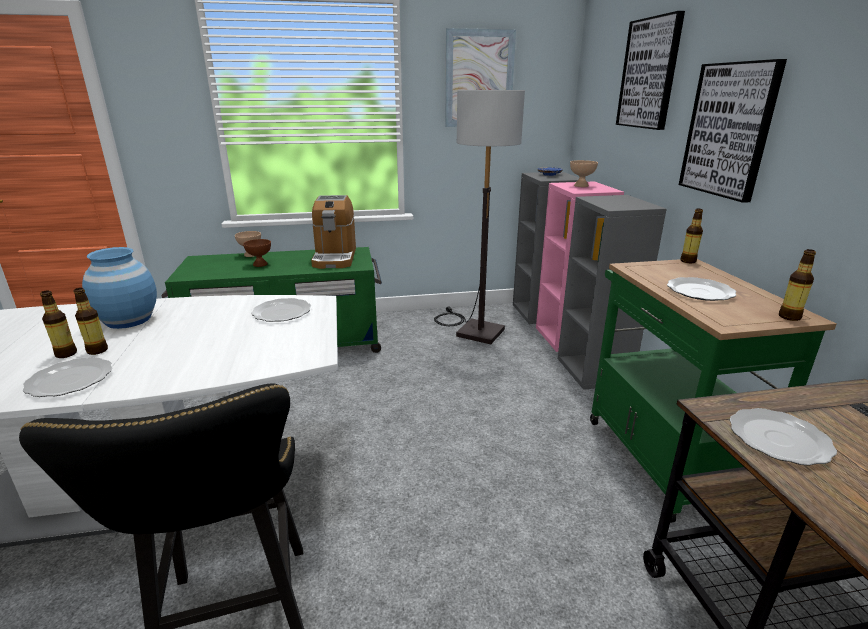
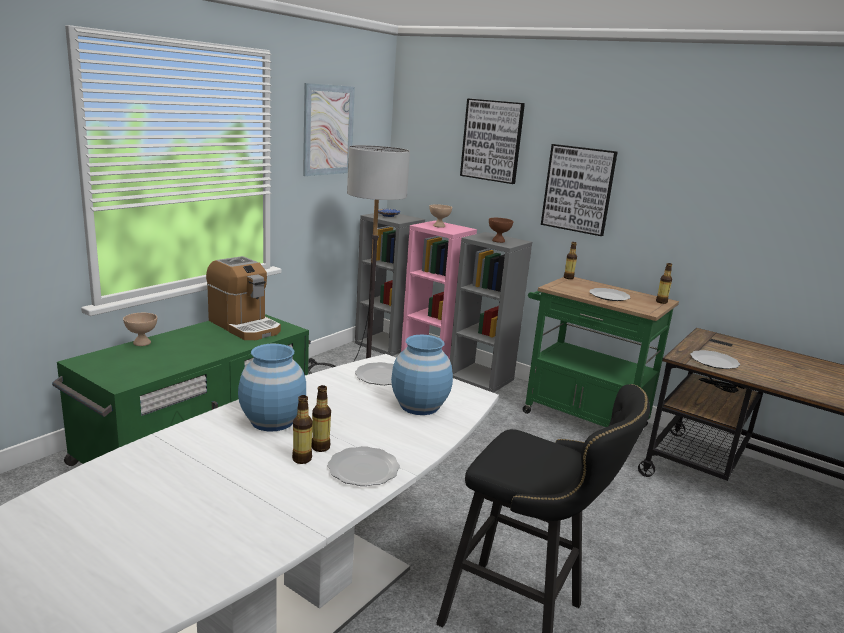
camera: 45 degrees left, 5 degrees down
(243, 347) = (419, 406): none -> blue vase
(260, 264) = (181, 350): brown bowl -> brown bowl (498, 241)

